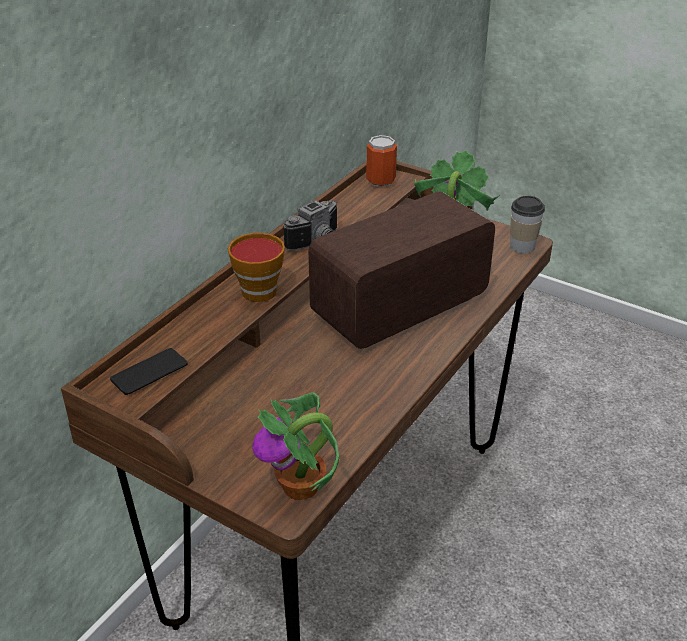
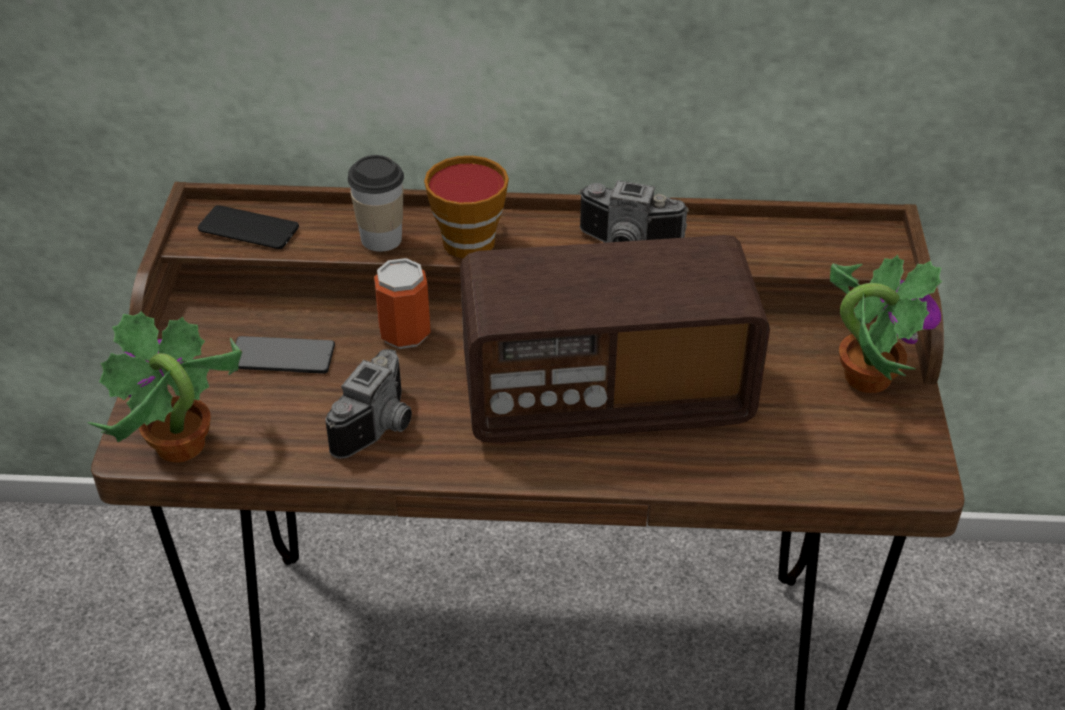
camera: 60 degrees right, 5 degrees up
(256, 416) = (282, 357): none -> phone
(357, 394) = (382, 427): none -> camera
(380, 180) = (853, 240): can -> can (405, 333)
(400, 307) = (605, 397): radio -> radio turned 150 degrees clockwise
(522, 247) = (899, 475): cup -> cup (381, 239)

